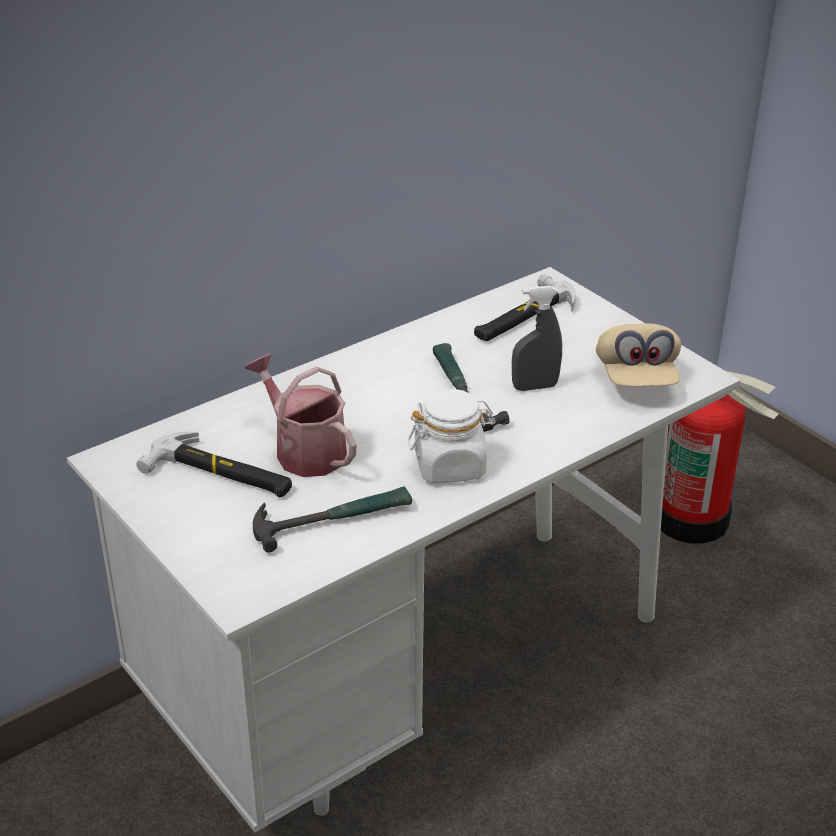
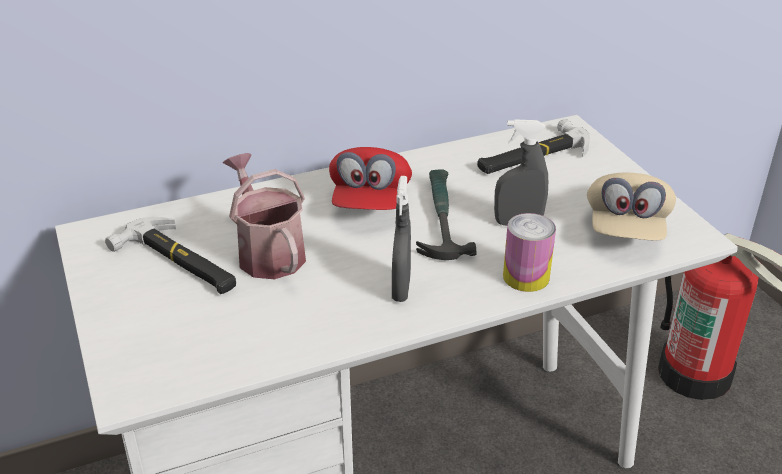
camera: 15 degrees right, 0 degrees up
(332, 519) = (259, 325): hammer -> none
(382, 385) = (370, 201): none -> red cap
(450, 465) = (401, 289): white jar -> grey spray bottle
(561, 436) = (526, 277): none -> can

